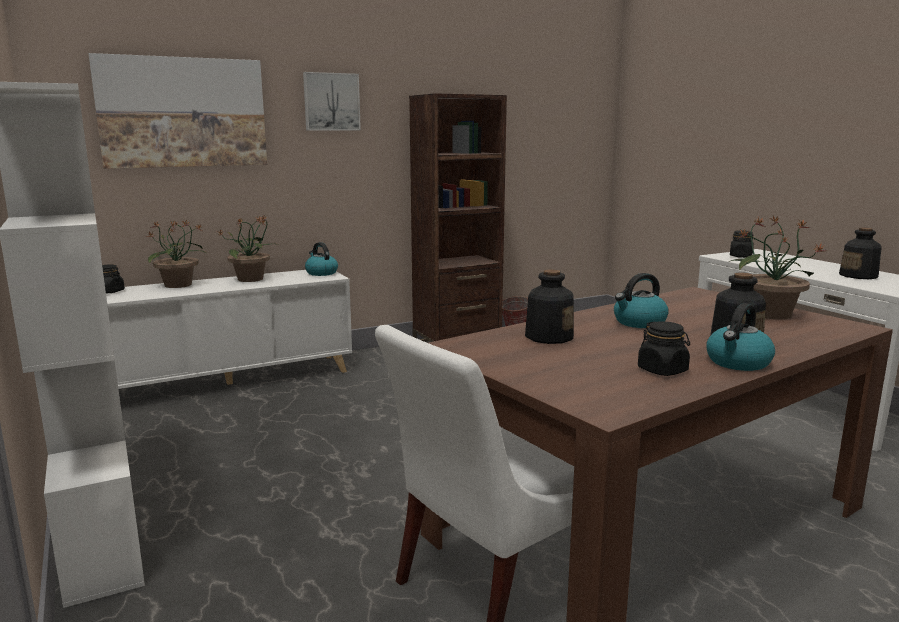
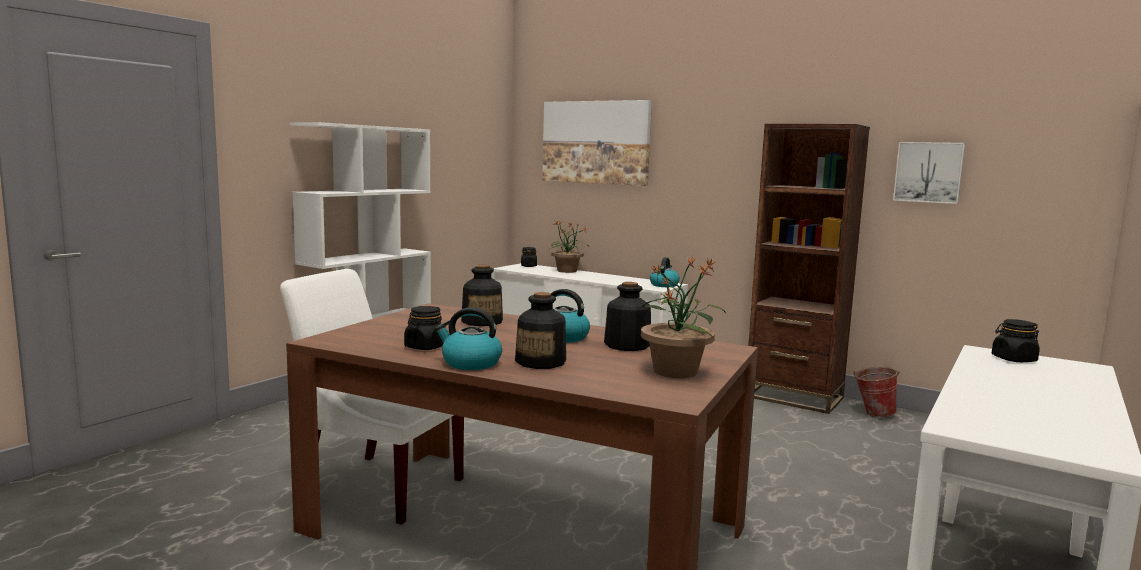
camera: 60 degrees right, 5 degrees down
(251, 279) = (612, 277): potted plant -> none
(331, 102) = (707, 133): picture -> picture (928, 172)
(859, 276) = (1037, 412): bottle -> bottle (627, 345)

